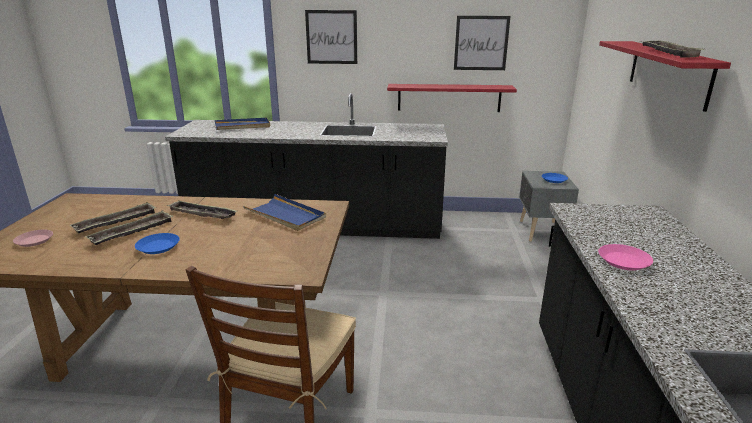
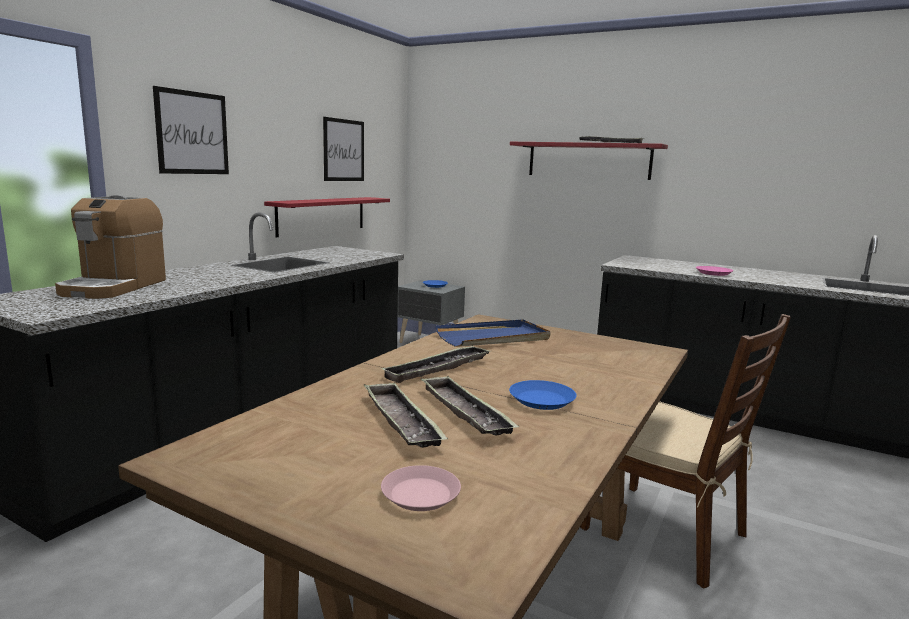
camera: 65 degrees left, 10 degrees down
(243, 126) = (114, 287): blue tray -> coffee machine

